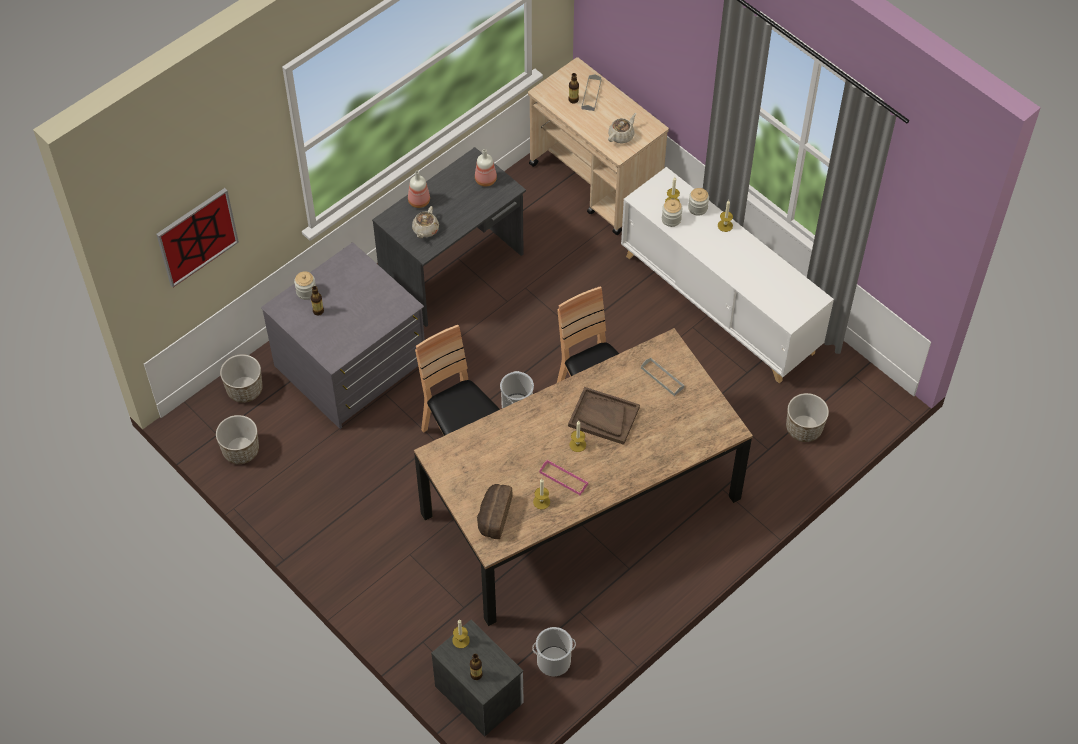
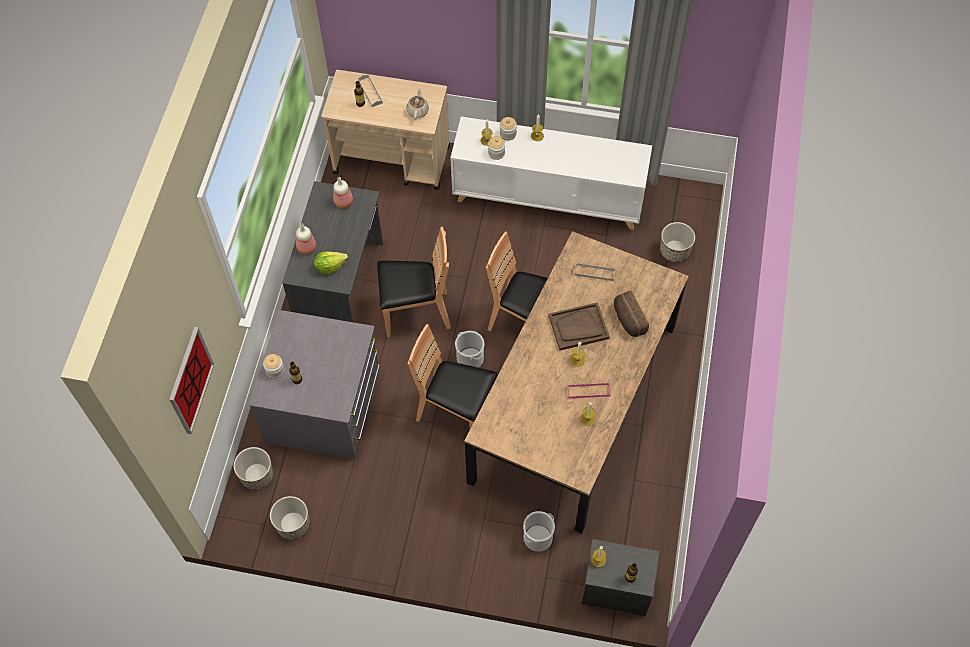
camera: 35 degrees left, 5 degrees up
(425, 230) = (330, 267): beige teapot -> lettuce
(493, 516) = (563, 452): bread -> bread (628, 320)
(501, 334) = (415, 312): none -> brown chair
(553, 661) = (646, 528): bucket -> bucket (538, 538)

